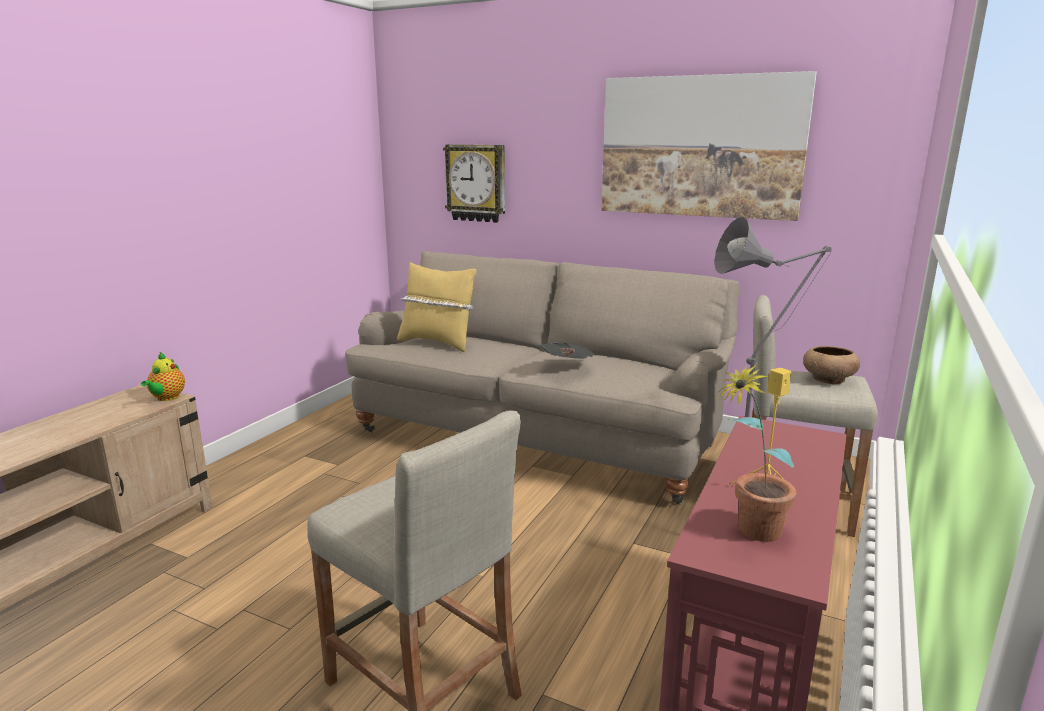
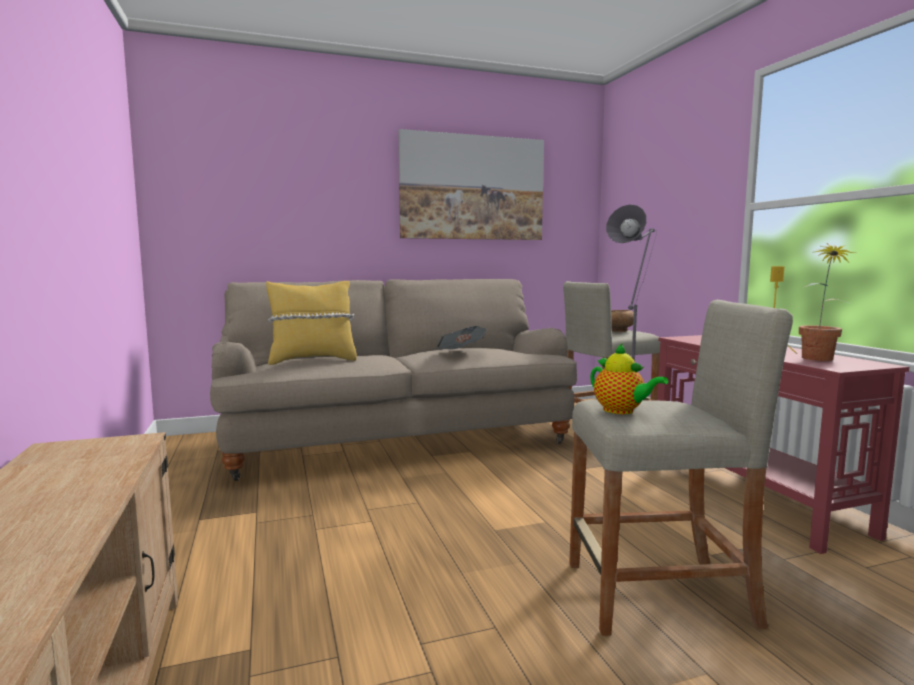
camera: 45 degrees left, 10 degrees down
(167, 398) = (130, 441): teapot -> teapot (621, 411)
(476, 183) = (268, 217): wall clock -> none

